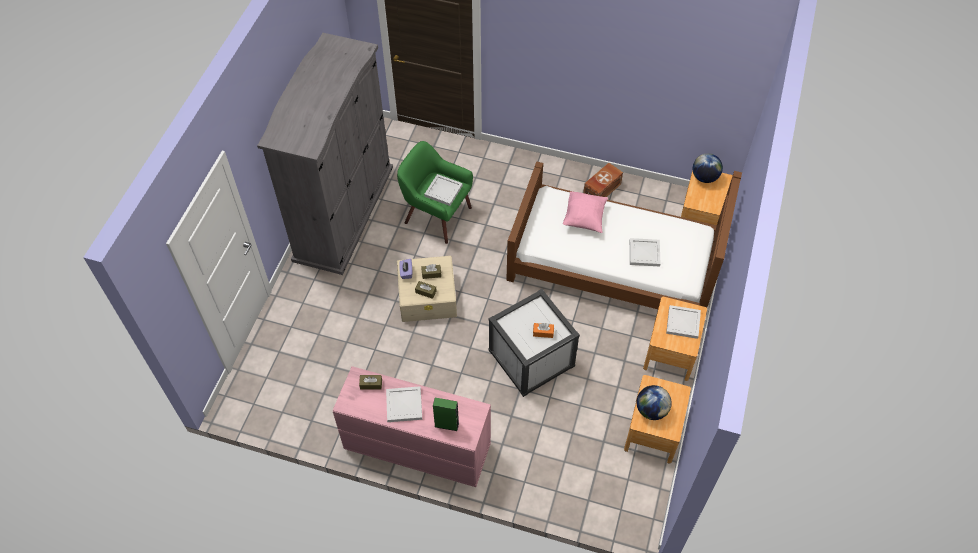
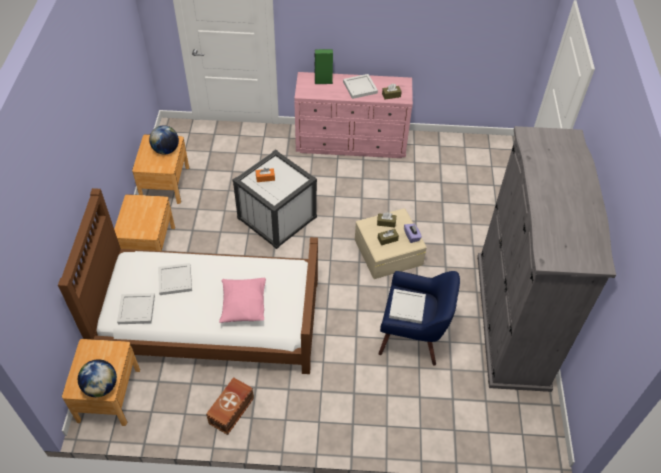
camera: 165 degrees right, 5 degrees down
(436, 215) = (413, 336): green armchair -> blue armchair
(682, 322) = (137, 220): white tray -> white tray (137, 310)

